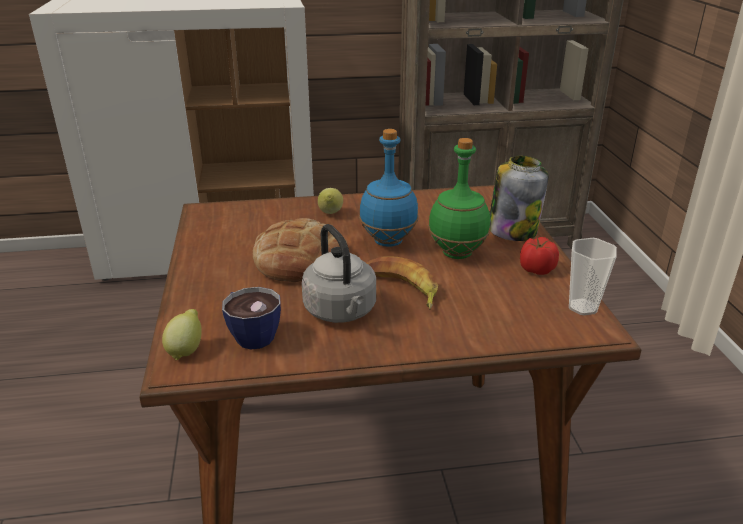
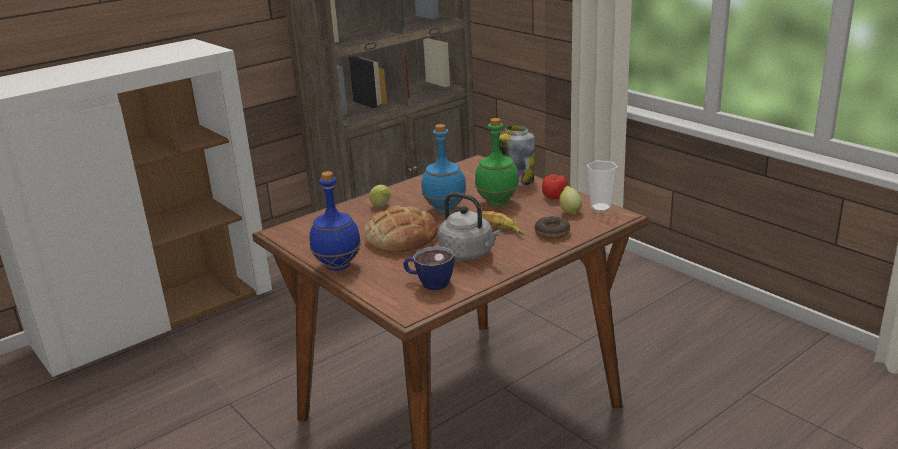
camera: 30 degrees left, 5 degrees down
(186, 350) = (400, 303): lemon -> lemon (569, 211)
(197, 272) = (338, 266): none -> blue bottle
(475, 322) = (552, 233): none -> donut

